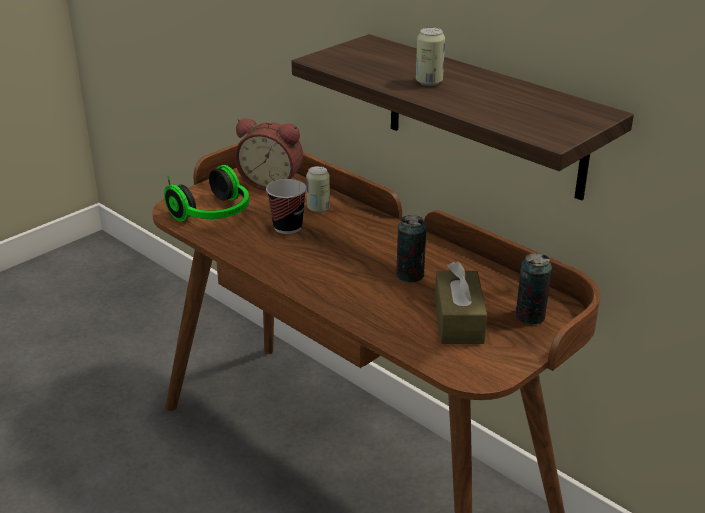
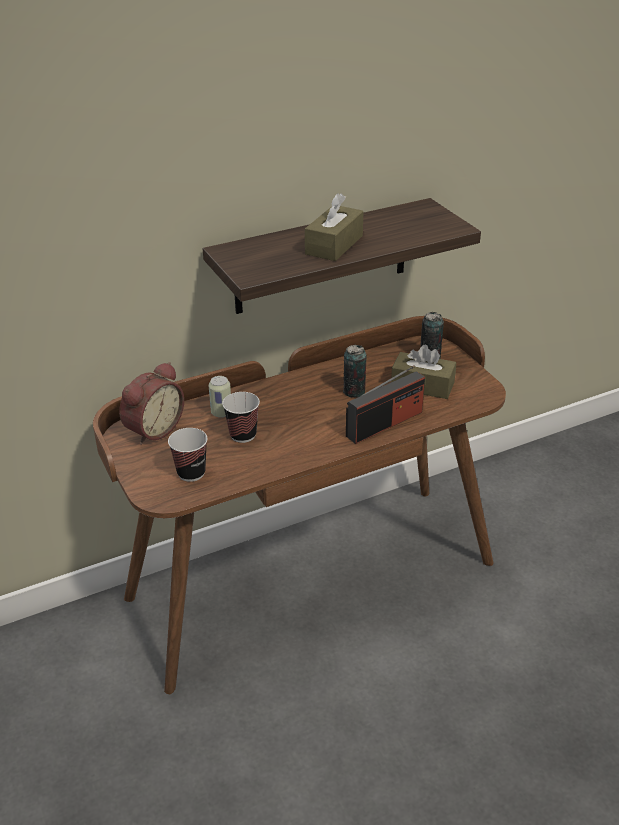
camera: 70 degrees left, 5 degrees up
(214, 215) = (191, 473): headphones -> cup
(358, 306) = (384, 423): none -> radio
(429, 82) = (334, 245): can -> brown tissue box

